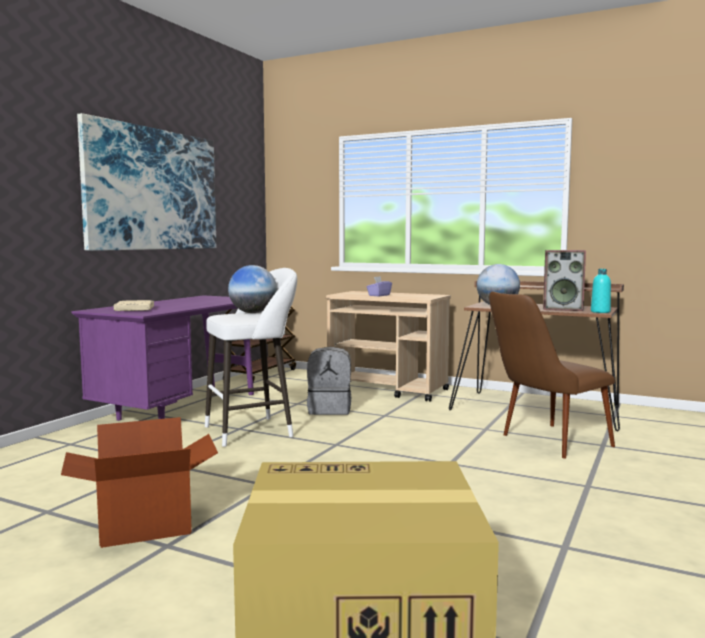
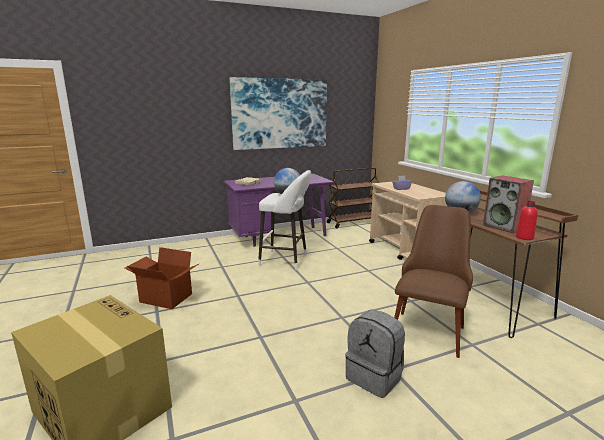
camera: 40 degrees right, 10 degrees up
(330, 410) = (345, 257): grey backpack -> grey backpack (375, 377)
(544, 443) = (429, 326): brown chair -> brown chair turned 105 degrees clockwise
(600, 312) = (524, 237): turquoise bottle -> red bottle

